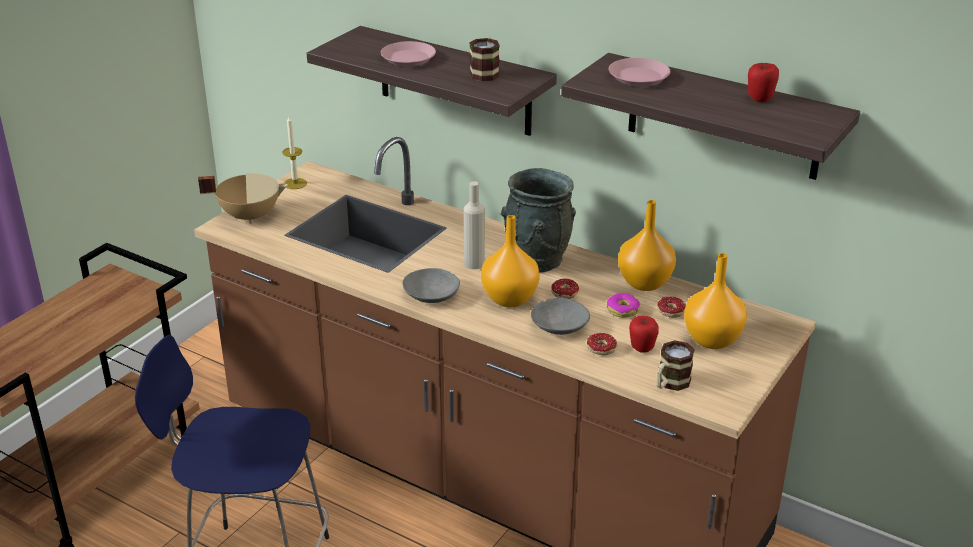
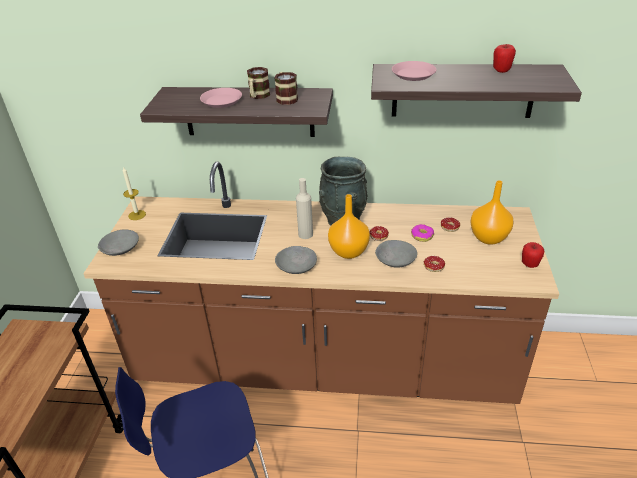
camera: 25 degrees left, 5 degrees up
(249, 215) = (120, 249): beige cooking pot -> grey bowl
(642, 349) = (456, 258): apple -> apple (529, 265)
(644, 283) = (418, 214): orange vase -> none
(670, 383) = (493, 276): mug -> mug (258, 96)

